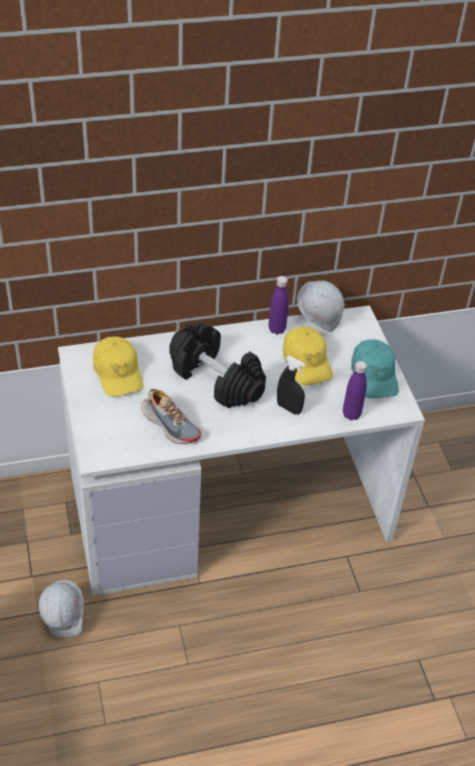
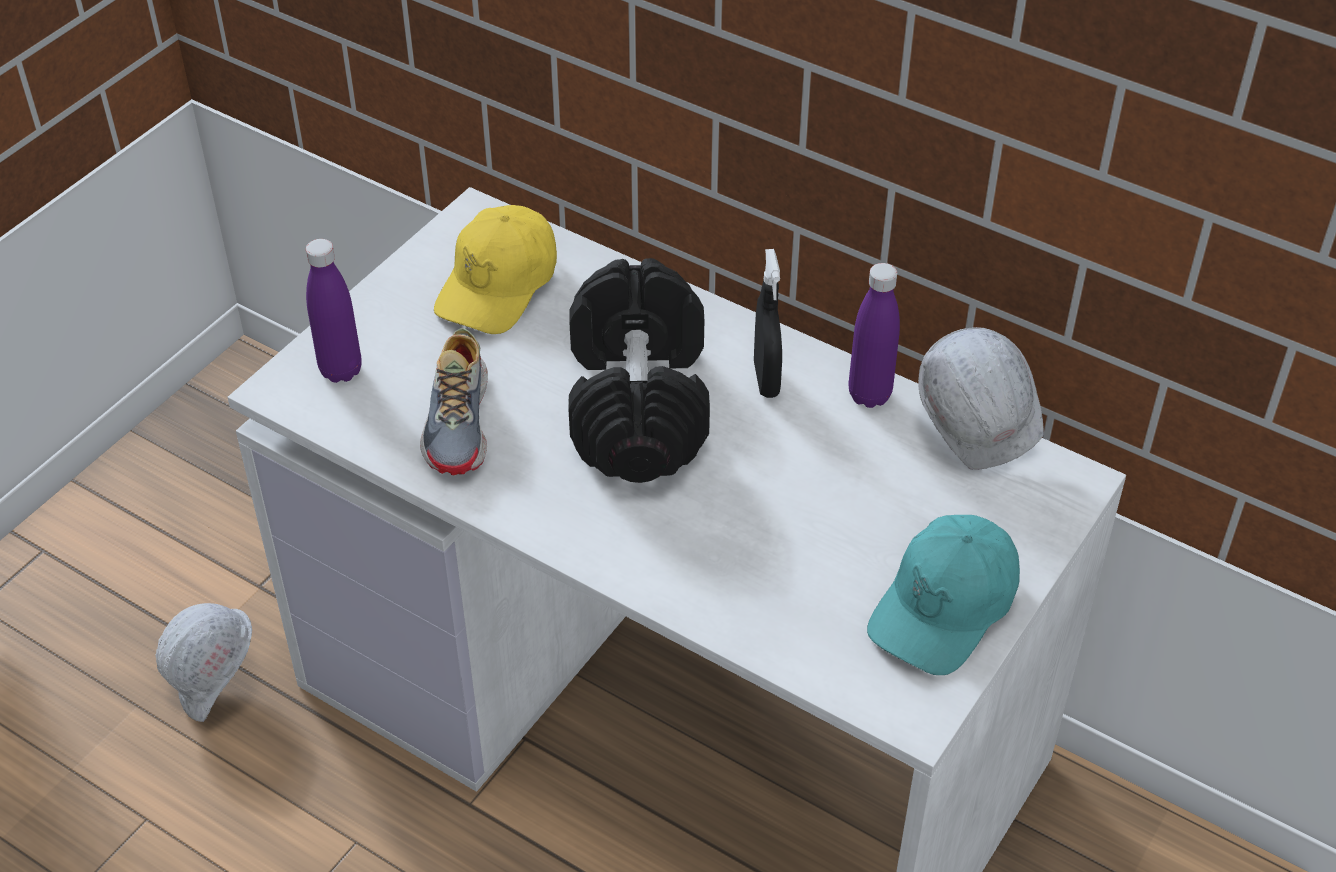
camera: 50 degrees right, 0 degrees up
(289, 408) = (693, 543): black spray bottle -> black spray bottle (766, 379)
(307, 362) = (844, 489): yellow cap -> none
(351, 414) = (794, 642): purple bottle -> purple bottle (341, 370)

